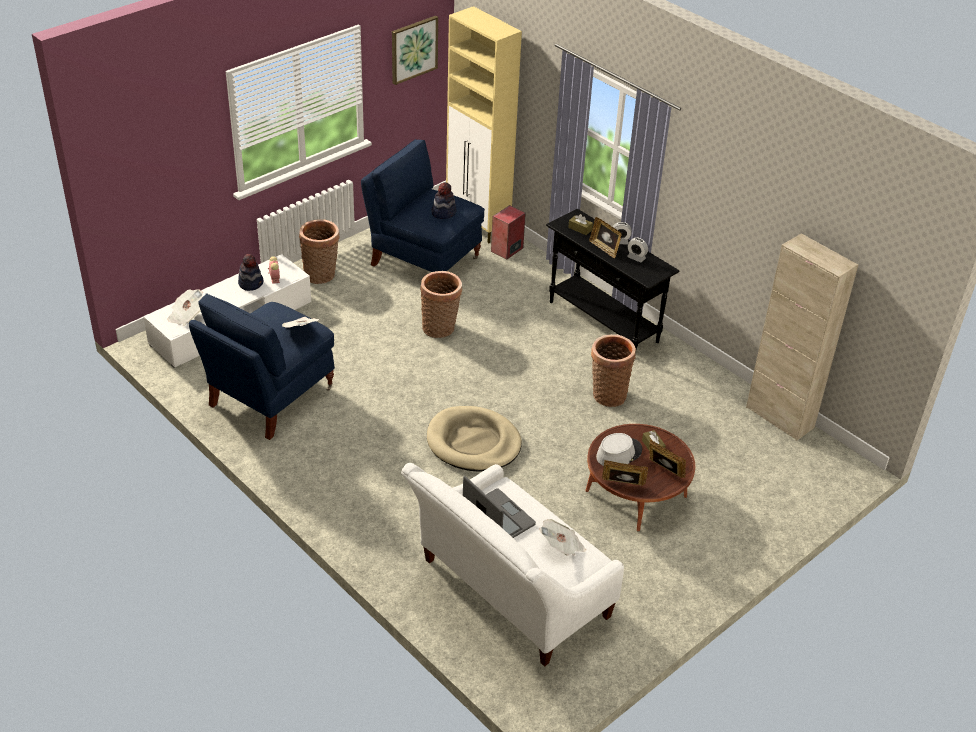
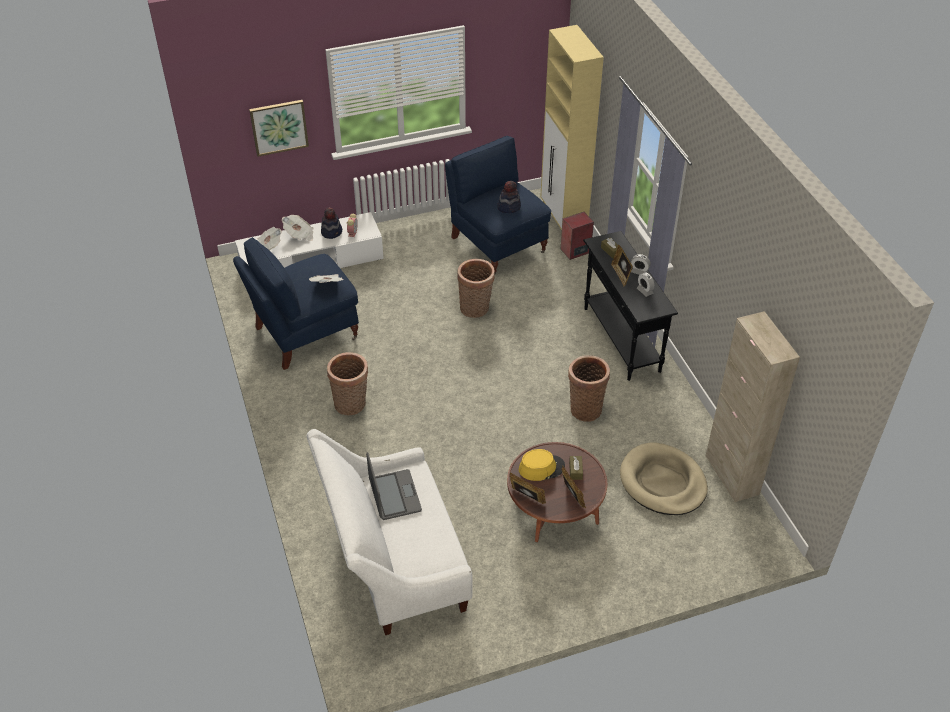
camera: 25 degrees right, 5 degrees up
(321, 275) = (406, 237): basket -> basket (351, 405)
(413, 49) = (522, 54): picture -> picture (279, 127)
(473, 443) = (443, 419): beige dog bed -> beige dog bed (662, 482)
(562, 546) = (431, 538): newspaper -> newspaper (299, 235)
(618, 453) = (541, 468): grey hat -> yellow hat

